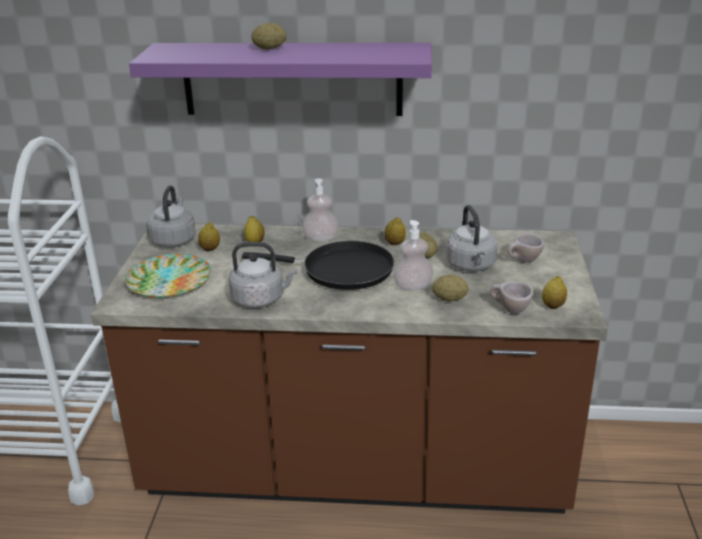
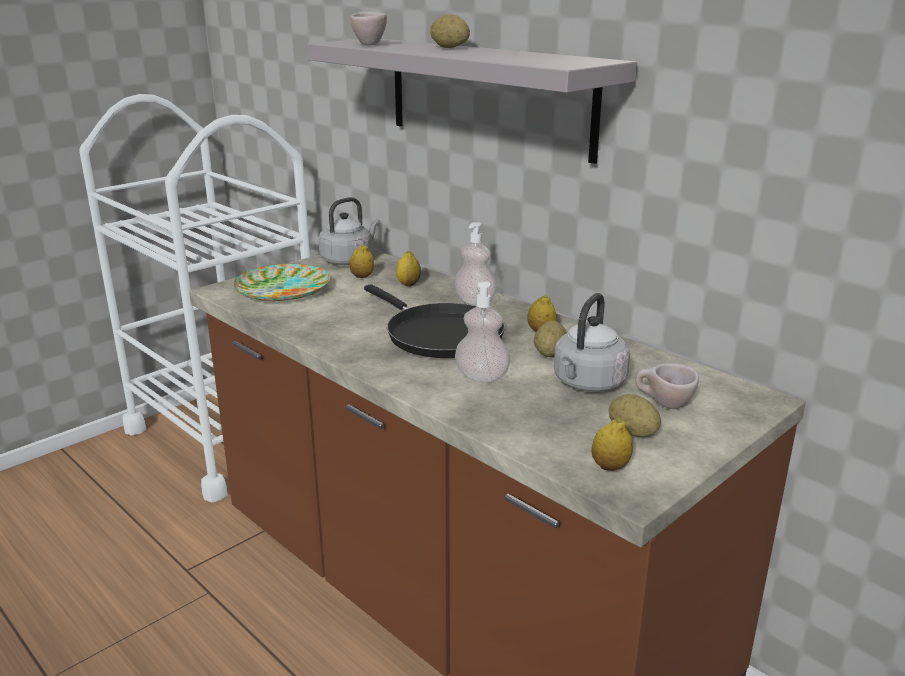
camera: 40 degrees right, 5 degrees down
(261, 299) = (322, 330): grey kettle -> none
(292, 79) = (487, 96): purple shelf -> grey shelf
(449, 299) = (497, 404): potato -> potato (632, 433)
(509, 310) = (544, 446): beige cup -> beige cup (367, 44)

